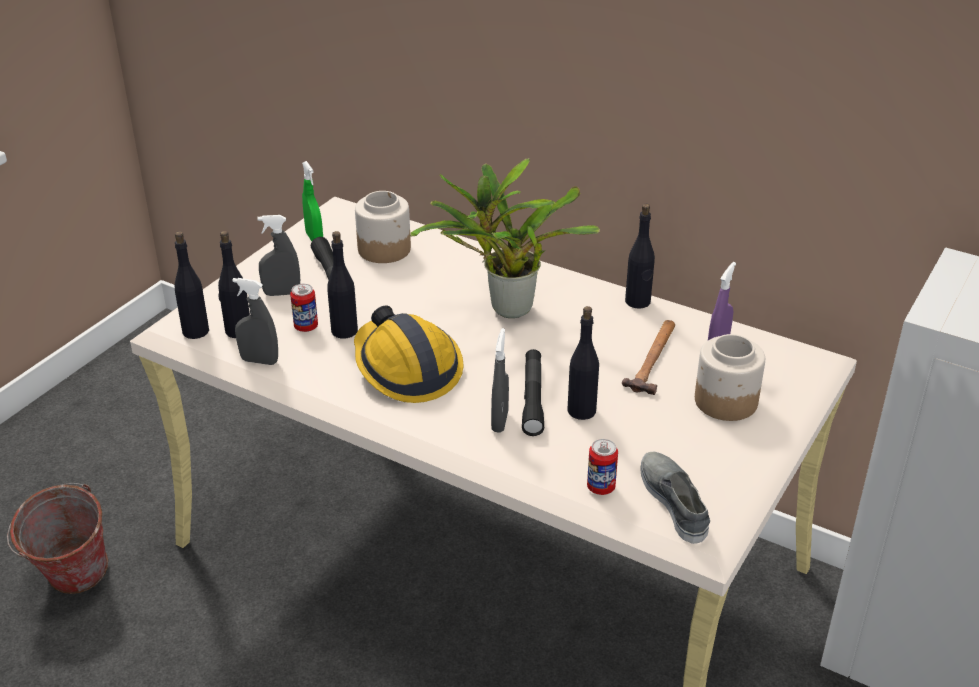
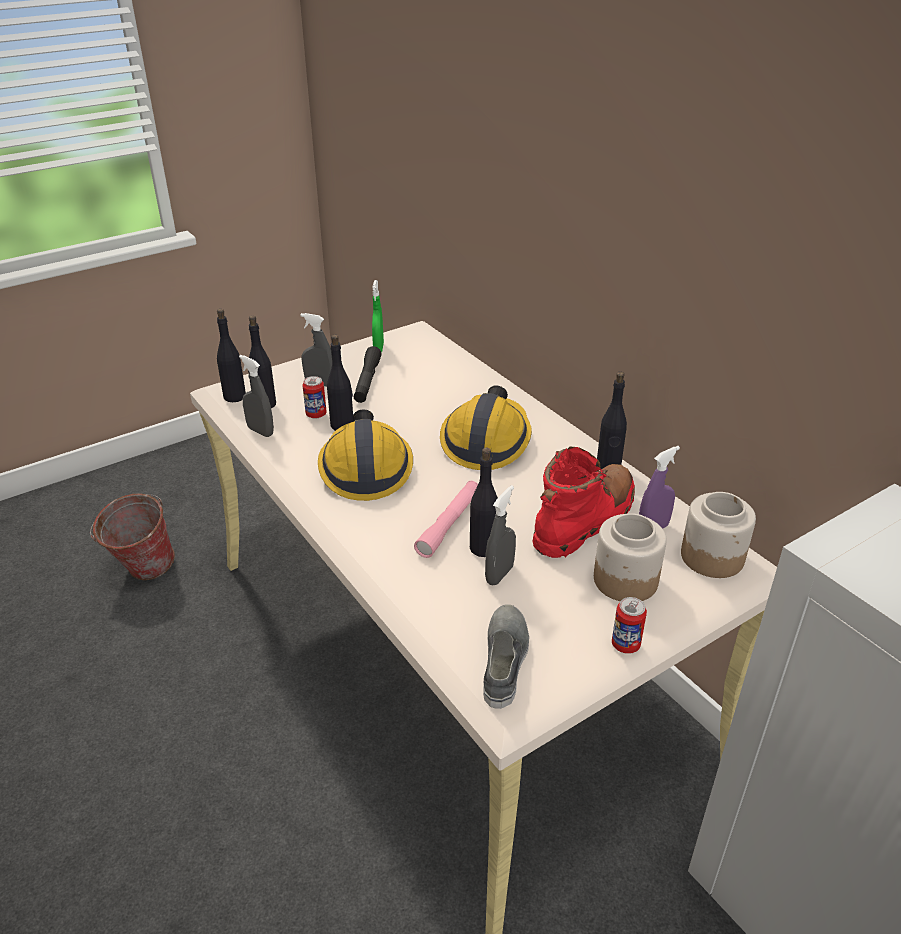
camera: 25 degrees right, 0 degrees up
(384, 249) = (425, 369): jar -> jar (712, 557)
(500, 421) = (405, 535): grey spray bottle -> grey spray bottle (499, 574)
(505, 308) = (486, 441): potted plant -> hard hat
(532, 398) = (449, 524): black flashlight -> pink flashlight
(601, 487) = (447, 623): can -> can (625, 645)
(654, 359) = (585, 521): hammer -> red boot

